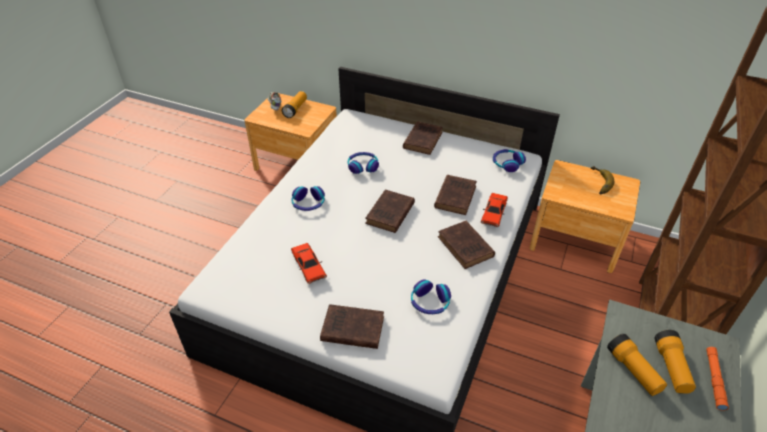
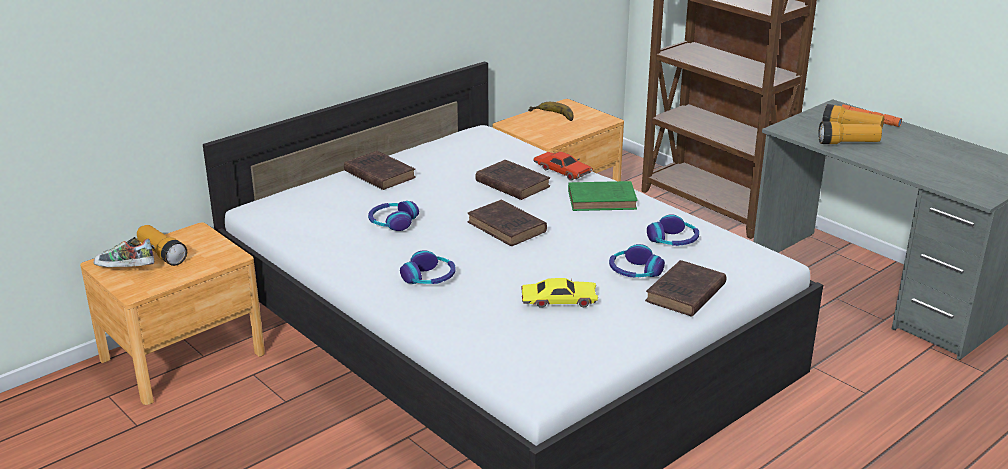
camera: 65 degrees left, 15 degrees down
(308, 266) = (559, 301): red toy car -> yellow toy car
(466, 247) = (604, 200): brown book -> green book
(507, 163) = (482, 142): headphones -> headphones (634, 271)

